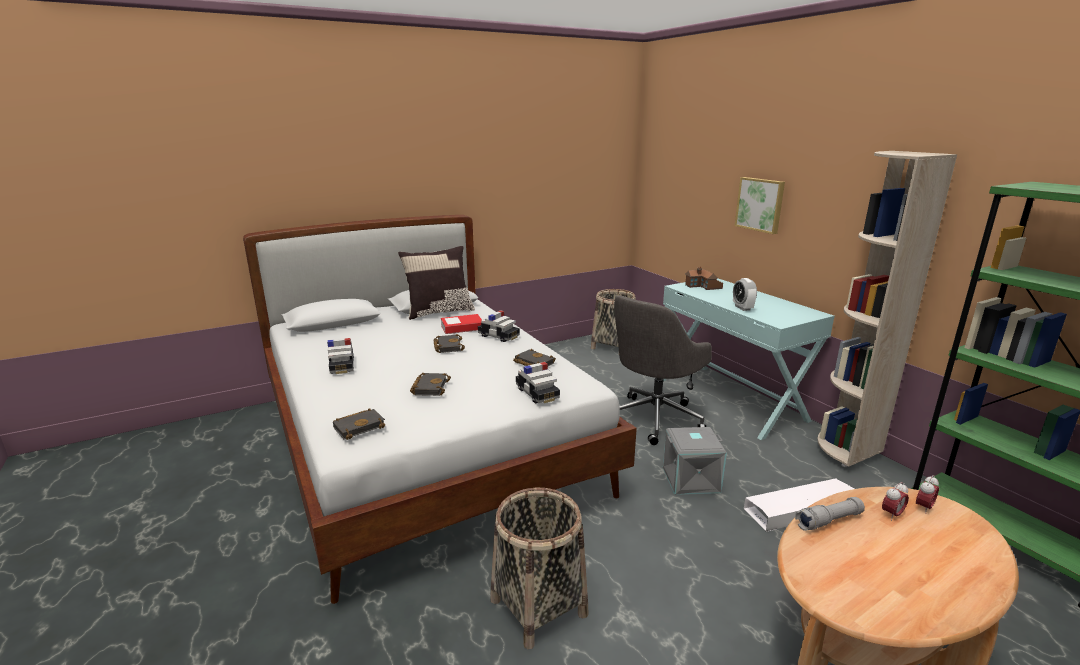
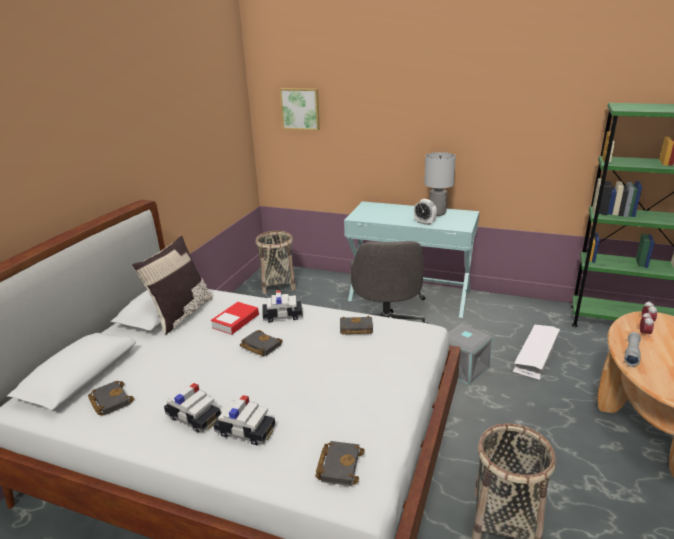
camera: 40 degrees left, 5 degrees up
(429, 387) = (321, 393): black book -> black book (109, 401)
(537, 393) = (406, 354): toy car -> toy car (246, 431)
(703, 286) = (371, 212): toy house -> none
(760, 204) = (399, 136): picture -> picture (300, 109)
(773, 305) = (437, 214): none -> grey table lamp
(842, 452) = (508, 305): beige bookcase -> none

